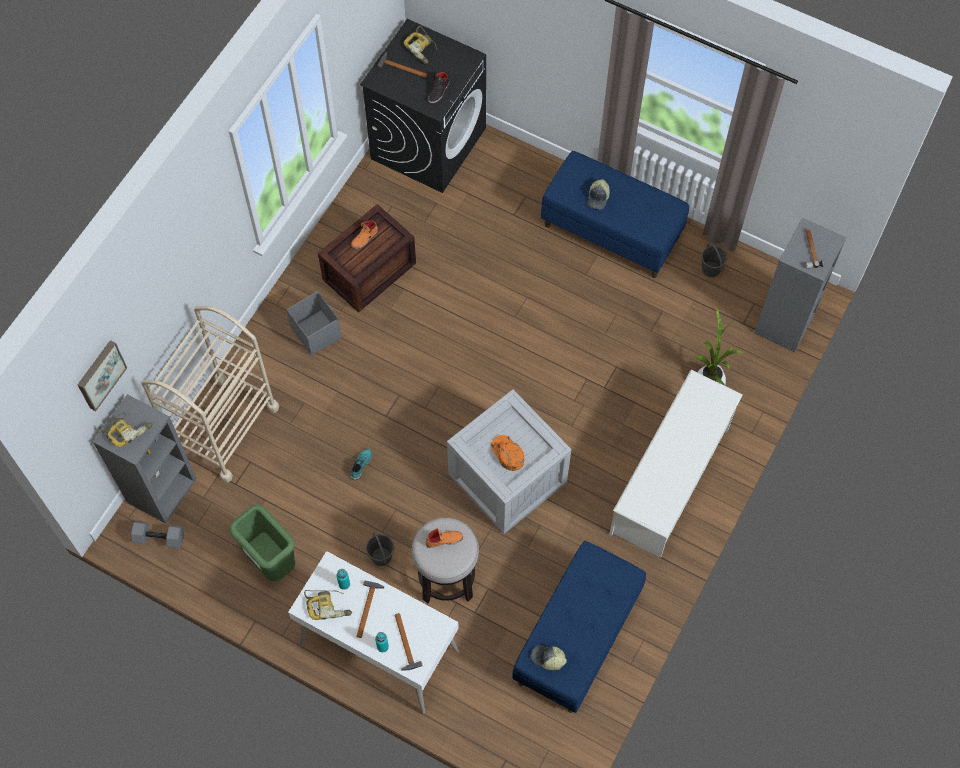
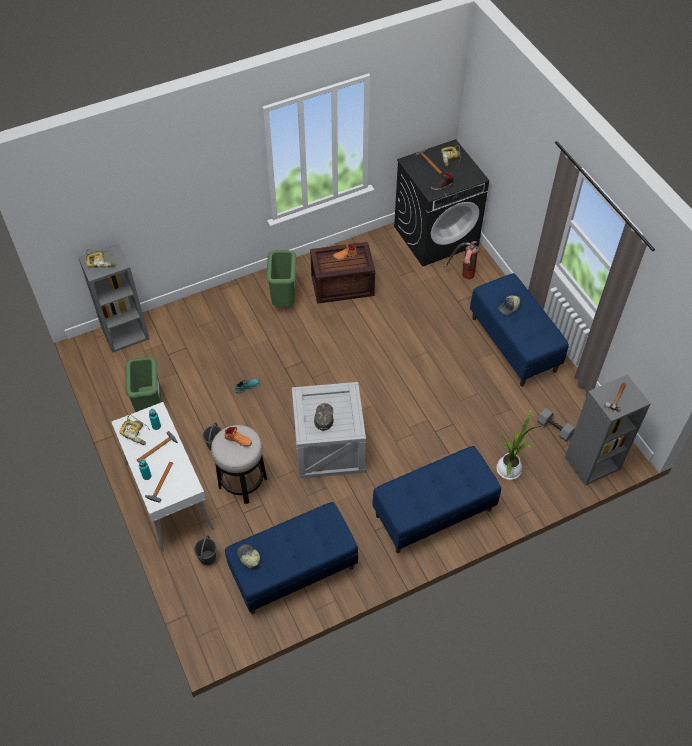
camera: 35 degrees right, 10 degrees down
(100, 374) = (97, 210): picture -> none
(160, 537) = (102, 358): grey dumbbell -> grey dumbbell (555, 428)
(223, 428) = (187, 321): beige cart -> none
(316, 332) = (283, 300): grey storage box -> green trash can
(496, 177) = (463, 275): none -> fire extinguisher
(507, 453) = (323, 417): orange cap -> green cap
(670, 481) = (433, 513): white shoe rack -> blue bench
(710, 269) = (564, 402): grey bucket -> grey bucket (207, 557)

